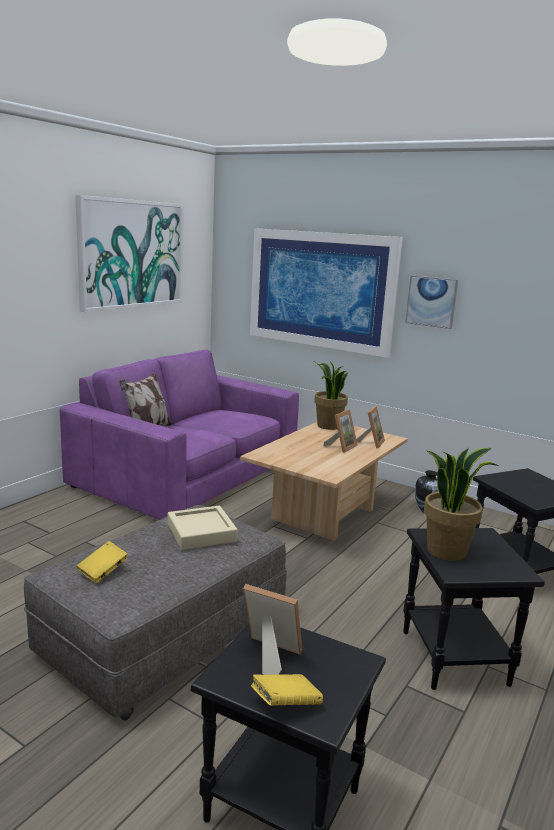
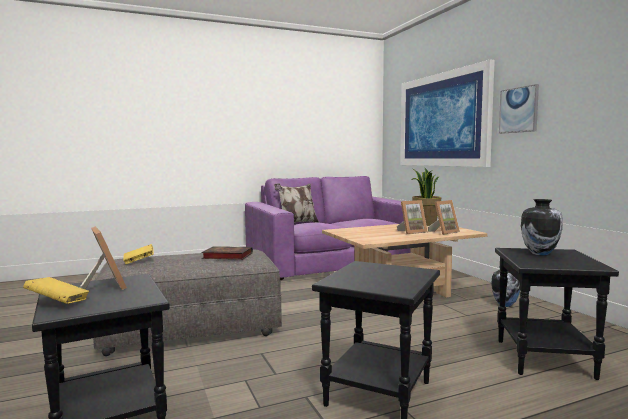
camera: 35 degrees right, 10 degrees down
(132, 254) = (308, 107): picture -> none
(201, 532) = (226, 256): beige tray -> book
(446, 551) = (358, 272): potted plant -> none
(517, 481) = (539, 253): none -> vase

